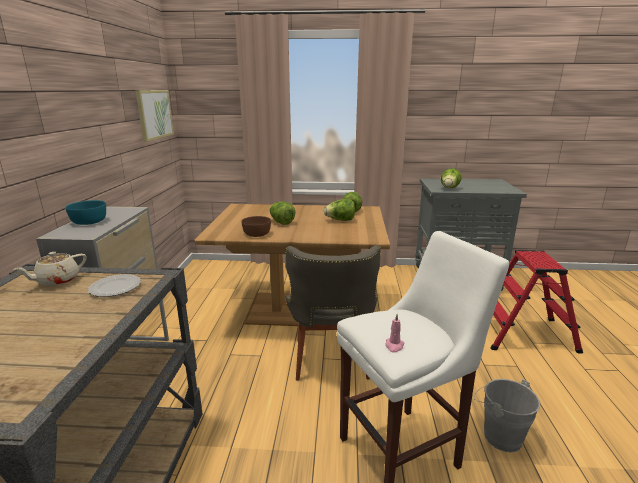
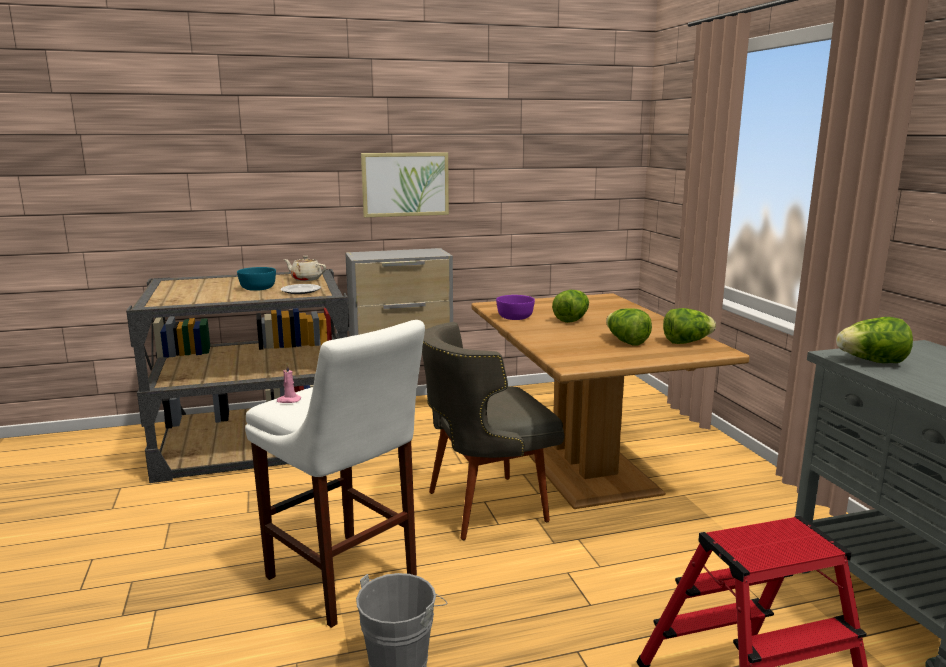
camera: 70 degrees right, 5 degrees down
(88, 221) = (393, 252): turquoise bowl -> turquoise bowl (257, 288)
(154, 114) = (587, 163): picture -> picture (405, 184)
(257, 234) = (515, 317): brown bowl -> purple bowl

